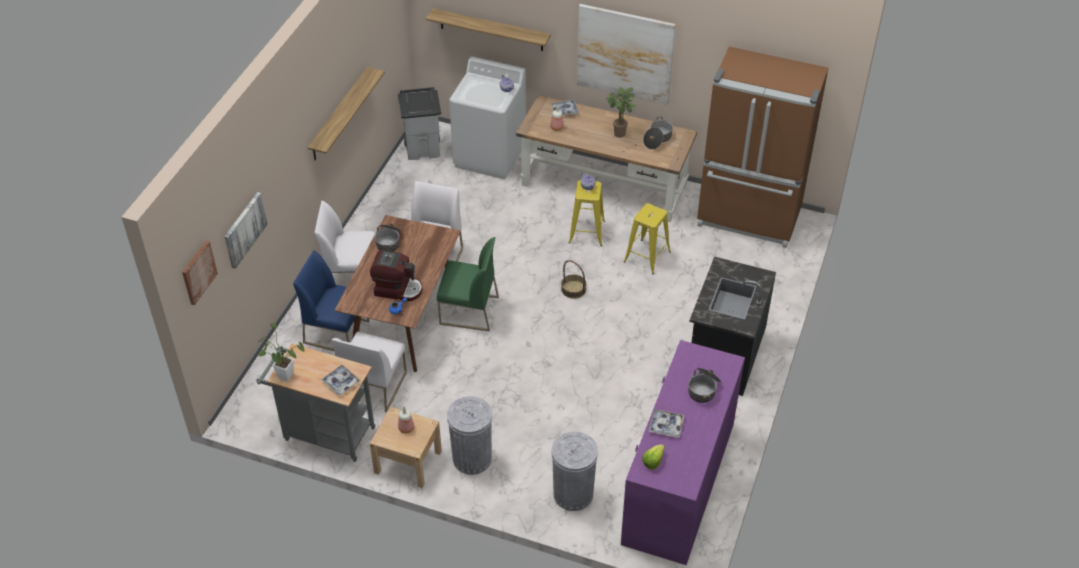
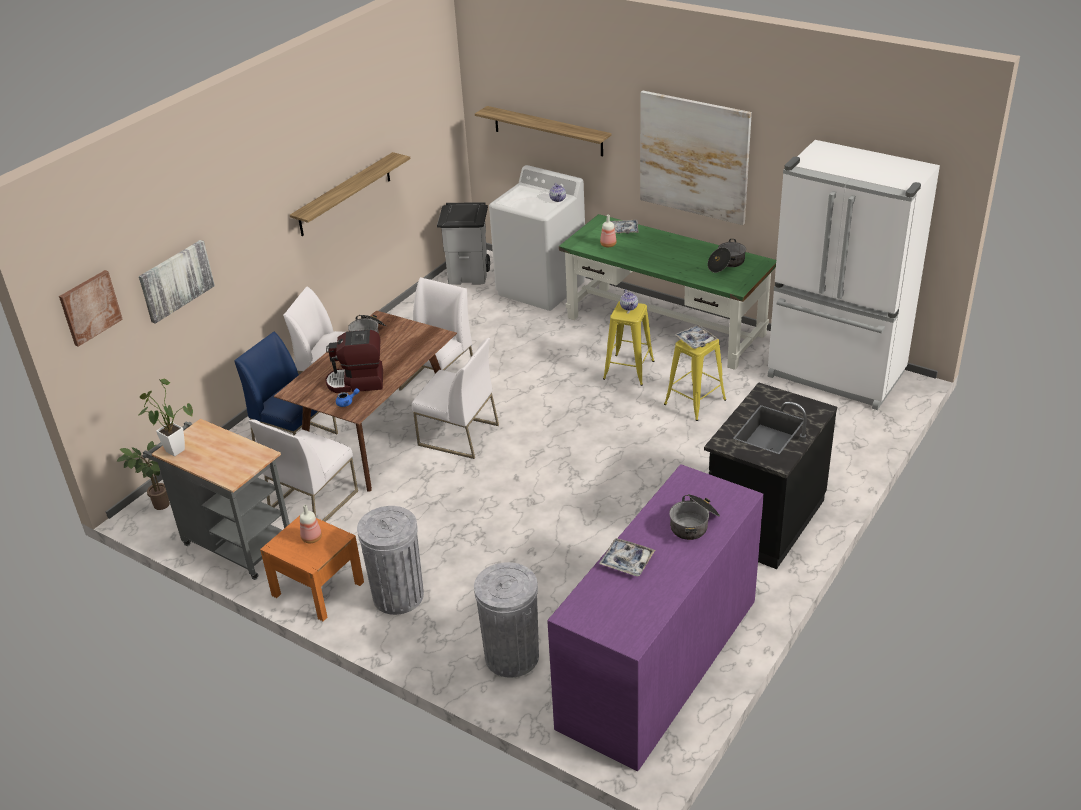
camera: 15 degrees right, 10 degrees down
(341, 382) = (236, 465): tray -> tray (696, 340)
(398, 289) = (357, 382): coffee machine -> coffee machine turned 150 degrees clockwise
(408, 462) = (318, 589): beige nightstand -> orange nightstand
(468, 311) = (457, 435): green chair -> white chair
(573, 289) = (592, 426): basket -> none
(605, 184) = (666, 326): brown desk -> green desk
(619, 135) = (681, 257): potted plant -> potted plant (160, 506)
(653, 461) = (593, 602): lettuce -> none
(748, 219) = (835, 376): brown fridge -> white fridge

